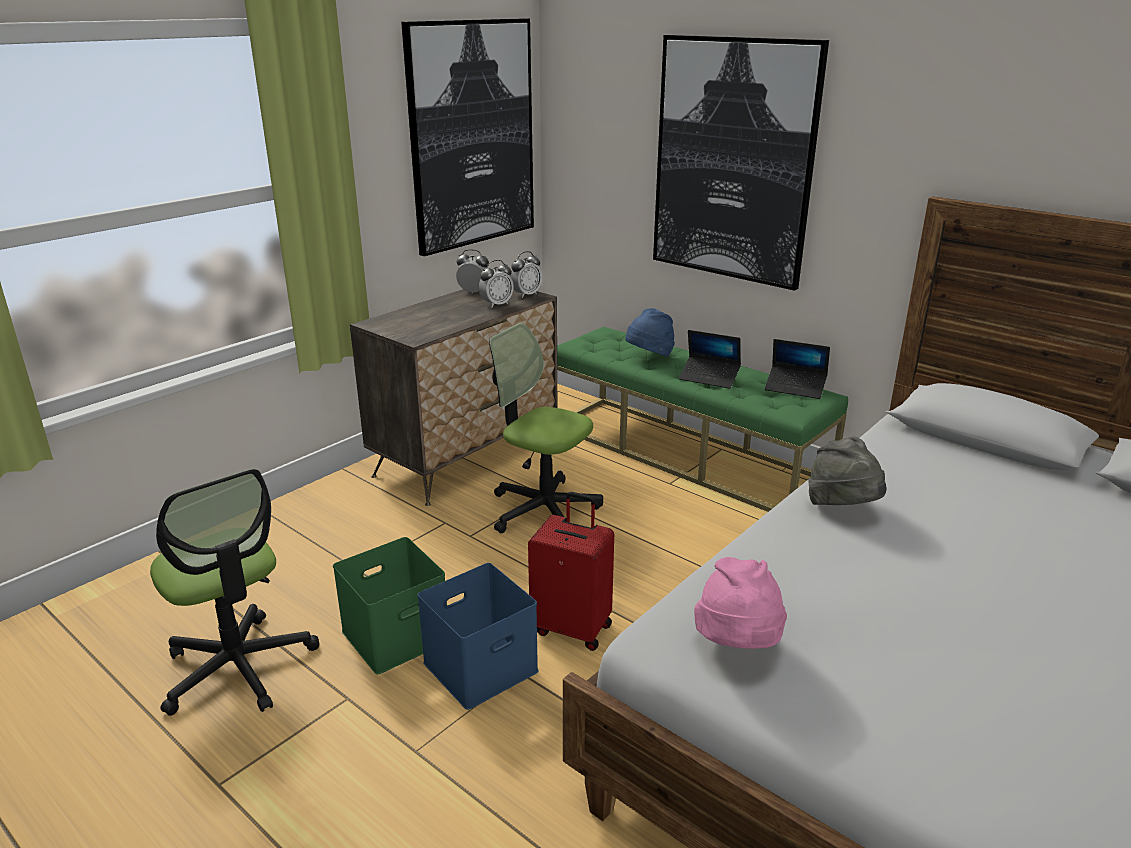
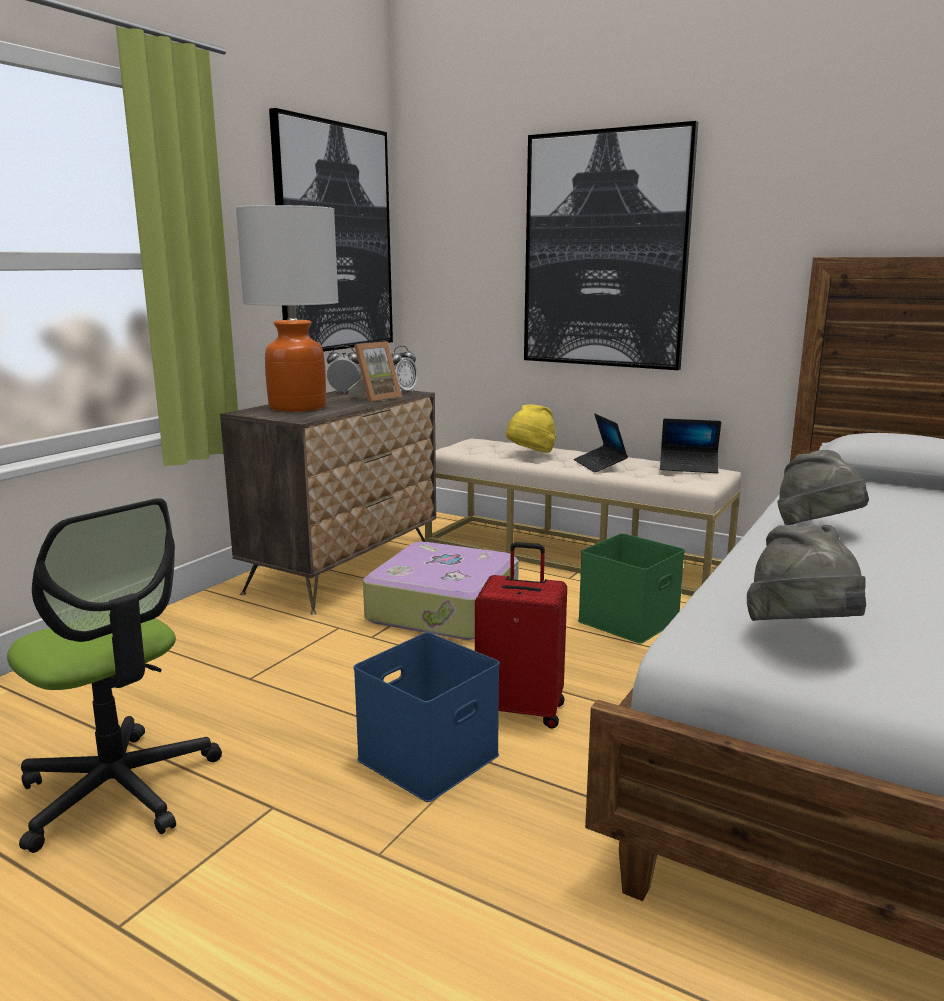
camera: 10 degrees left, 10 degrees down
(395, 637) = (314, 738): green storage box -> green storage box (629, 621)
(420, 317) = (297, 407): none -> table lamp
(496, 304) = (375, 398): alarm clock -> picture frame
(543, 510) = (445, 608): office chair -> suitcase
(649, 357) = (530, 454): blue hat -> yellow hat
(685, 453) = (573, 553): green bench -> beige bench
(709, 378) = (600, 465): laptop -> laptop turned 60 degrees clockwise
(738, 646) = (802, 636): pink hat -> grey hat

